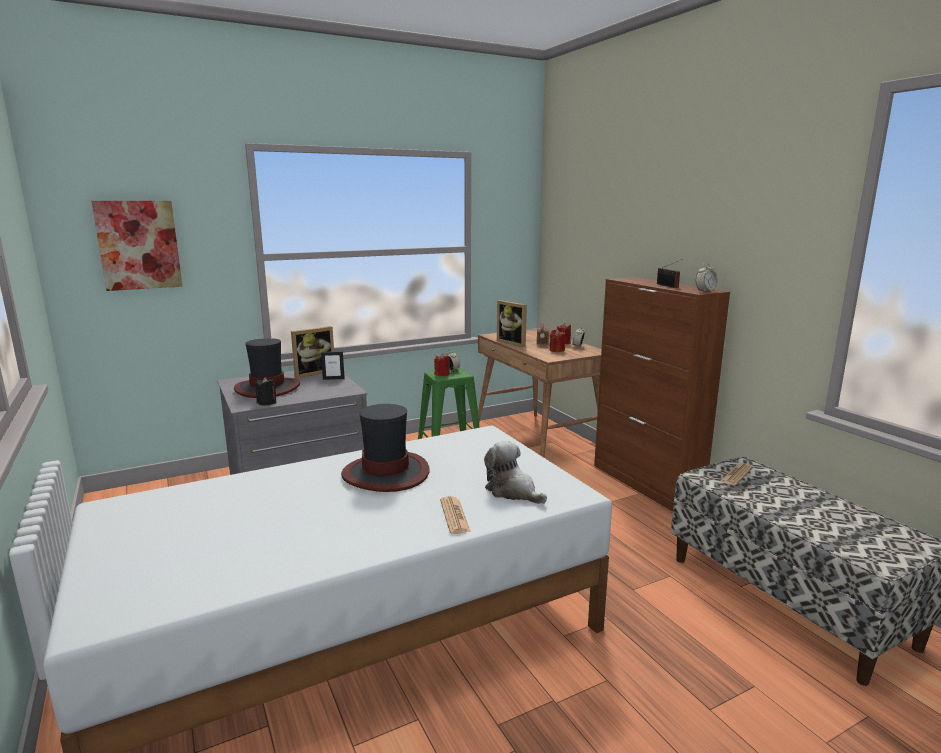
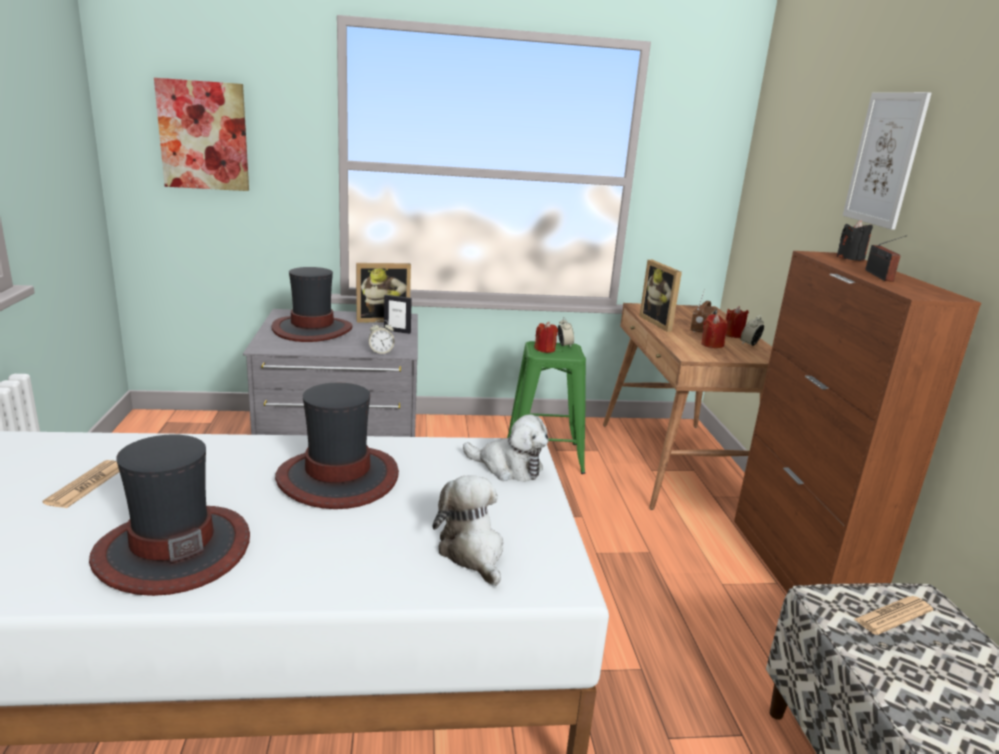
camera: 20 degrees right, 5 degrees up
(267, 403) = (292, 348): black candle -> black candle (850, 258)
(320, 537) = (173, 550): none -> hat
(454, 516) = (359, 569): newspaper -> newspaper (86, 485)
(488, 444) = (508, 467): none -> plush toy
(648, 217) = (885, 159): none -> picture
(705, 291) = (933, 295): alarm clock -> alarm clock (381, 352)

